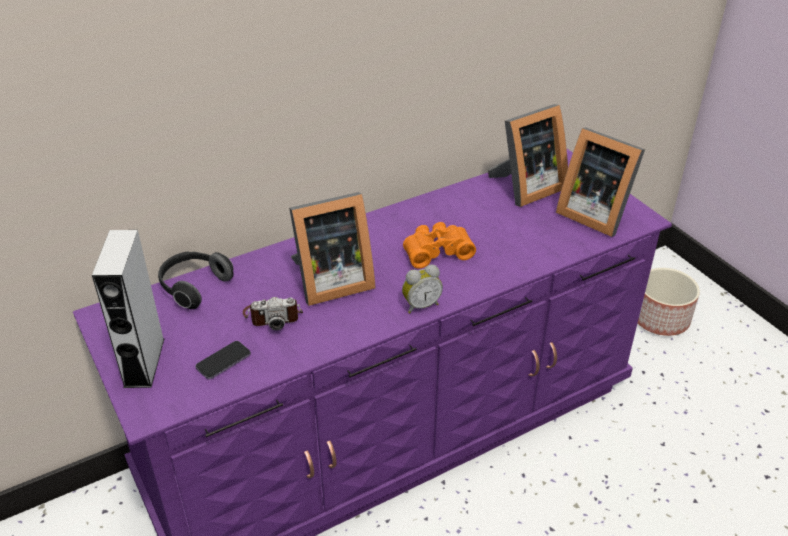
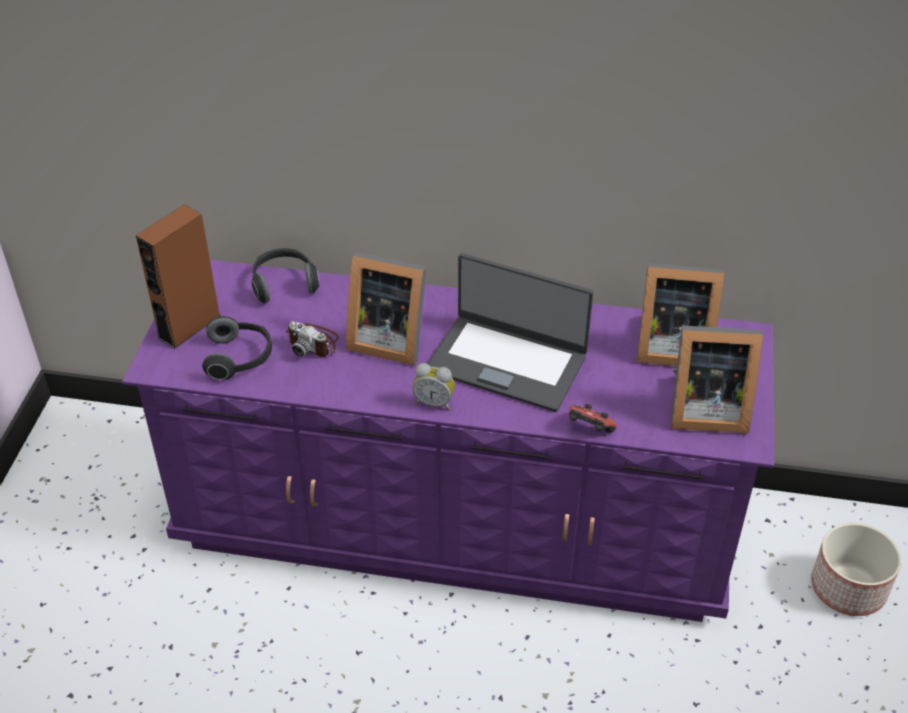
camera: 40 degrees right, 5 degrees up
(144, 362) = (189, 326): grey speaker -> brown speaker
(223, 361) = (240, 358): phone -> headphones
(436, 251) = (507, 362): orange binoculars -> laptop
(545, 263) = (589, 429): none -> game controller
(594, 213) = (704, 409): picture frame -> picture frame turned 75 degrees counterclockwise

